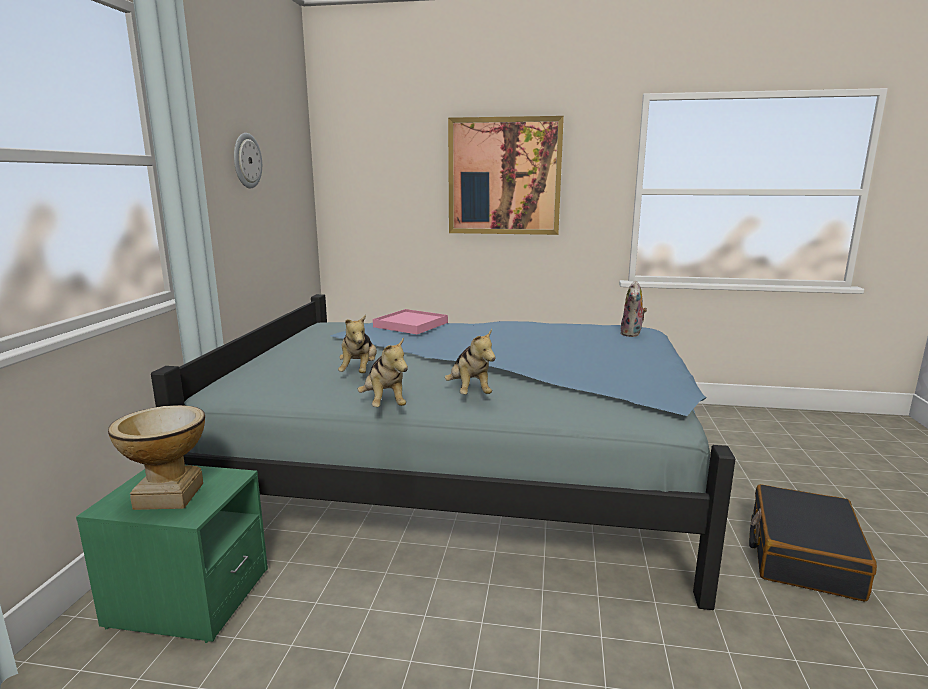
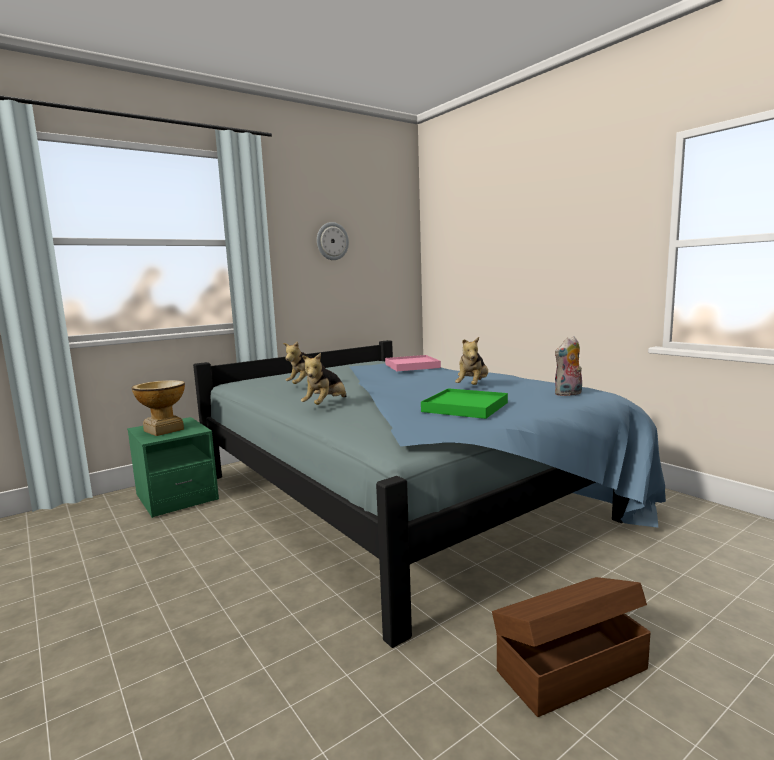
camera: 45 degrees right, 5 degrees down
(384, 404) = (269, 401): plush toy -> plush toy (473, 386)
(504, 176) = (544, 240): picture -> none
(611, 363) = (465, 407): none -> green tray
(802, 555) = (569, 669): black suitcase -> brown storage box

